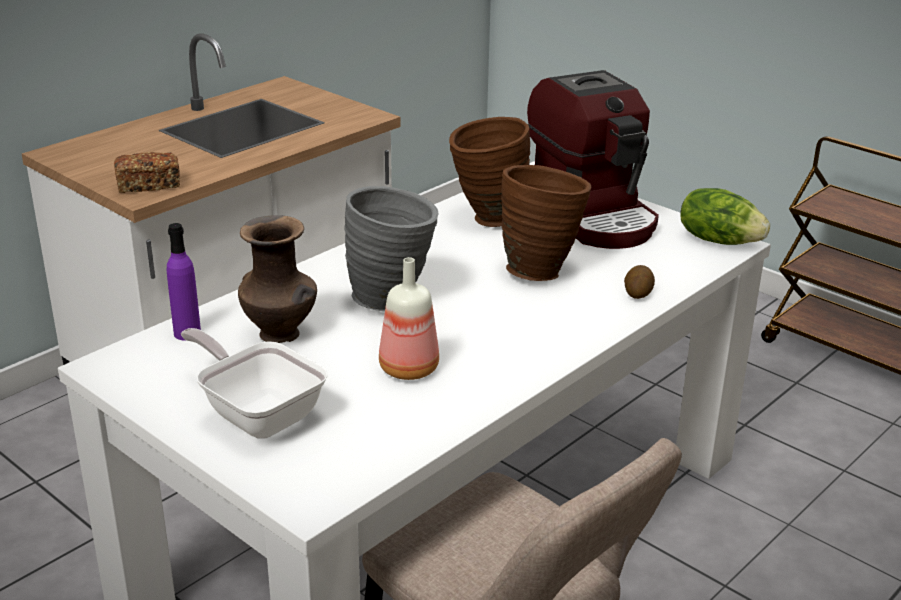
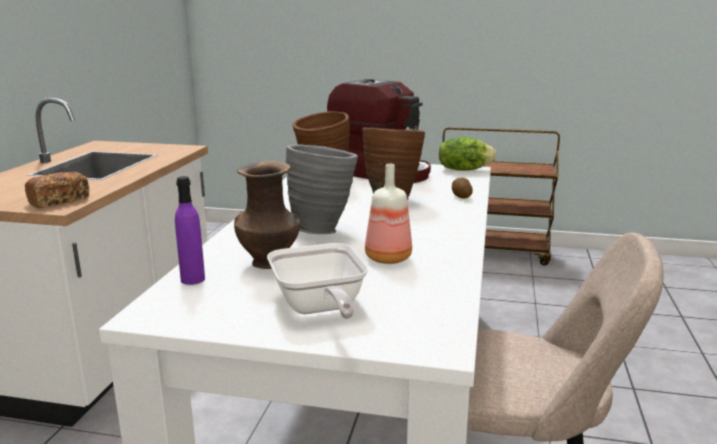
camera: 30 degrees left, 10 degrees down
(257, 413) = (319, 308): frying pan -> frying pan turned 120 degrees counterclockwise

